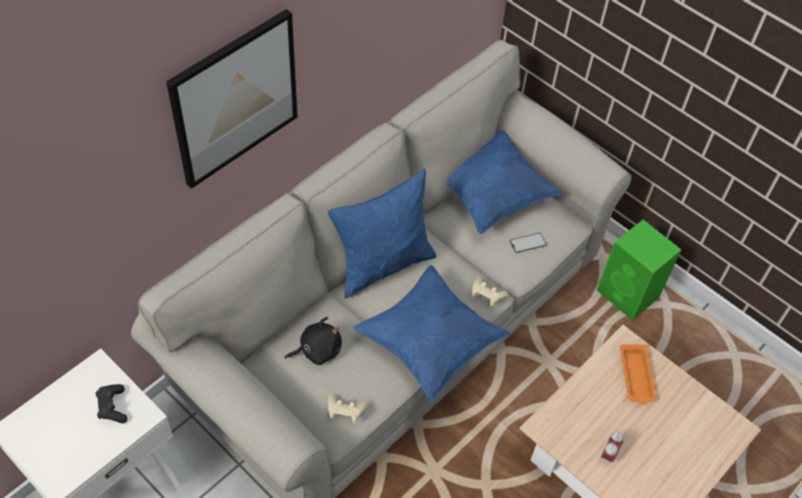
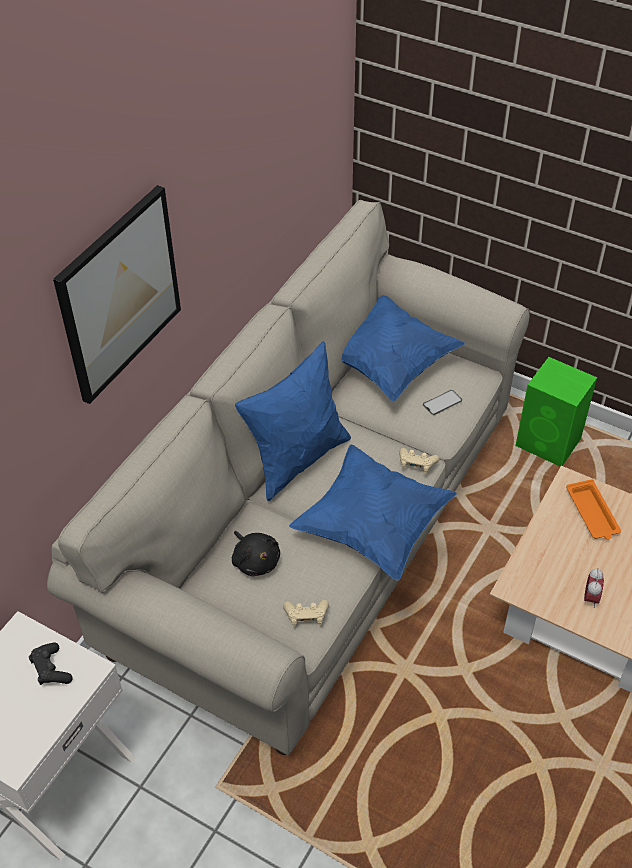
camera: 10 degrees left, 5 degrees down
(317, 350) = (255, 560): black plush toy -> black plush toy turned 90 degrees clockwise

